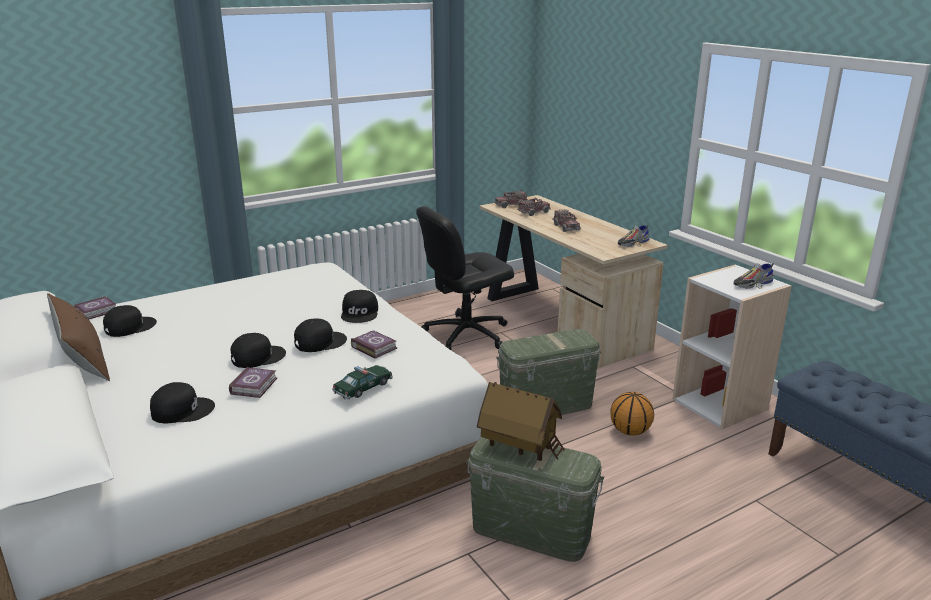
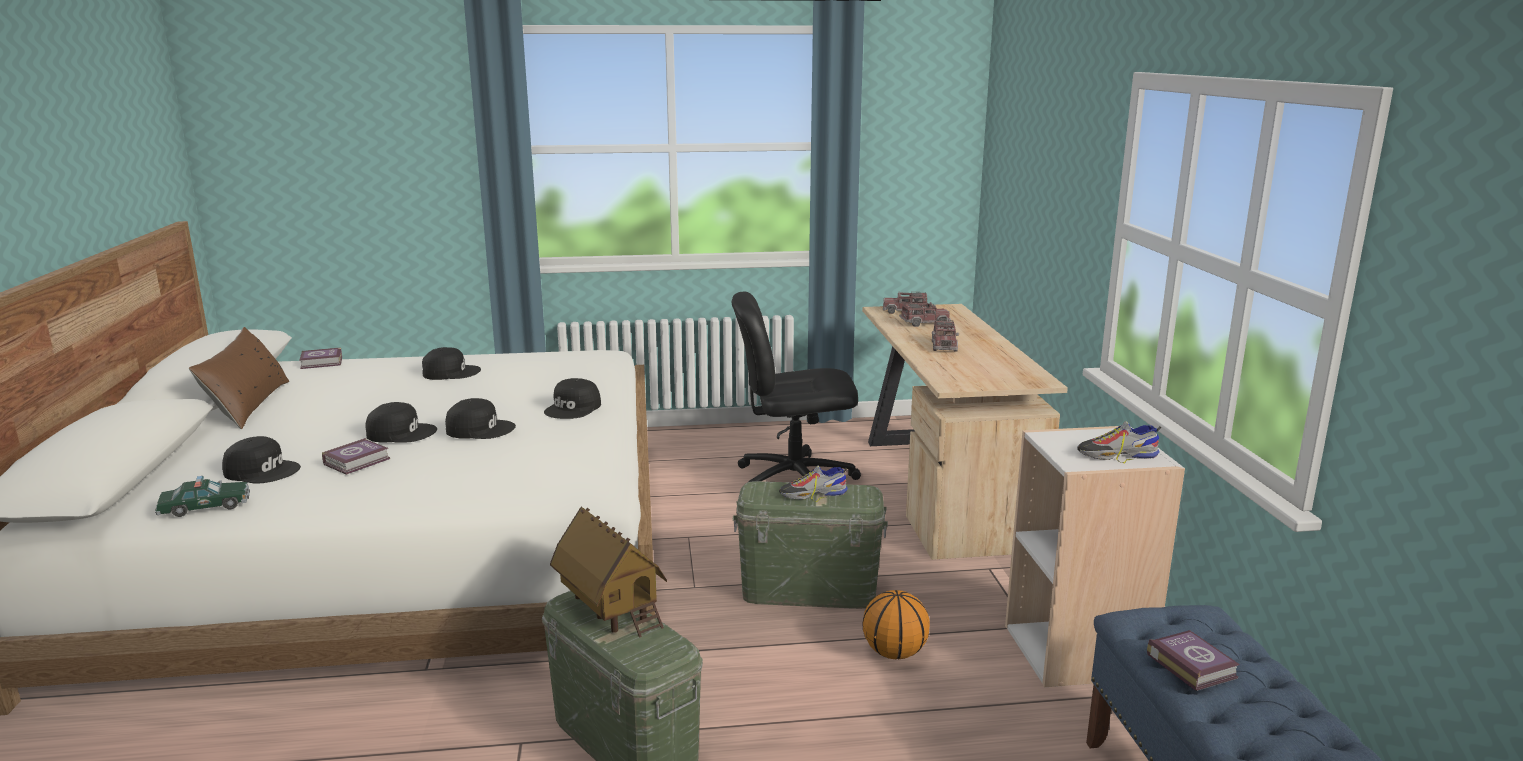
camera: 25 degrees right, 5 degrees down
(129, 326) = (330, 382): black cap -> black cap (451, 372)
(363, 388) = (460, 487): toy car -> toy car (205, 507)
(374, 347) = (528, 445): book -> book (1191, 664)
(632, 243) = (1014, 378): shoe -> shoe (813, 494)

